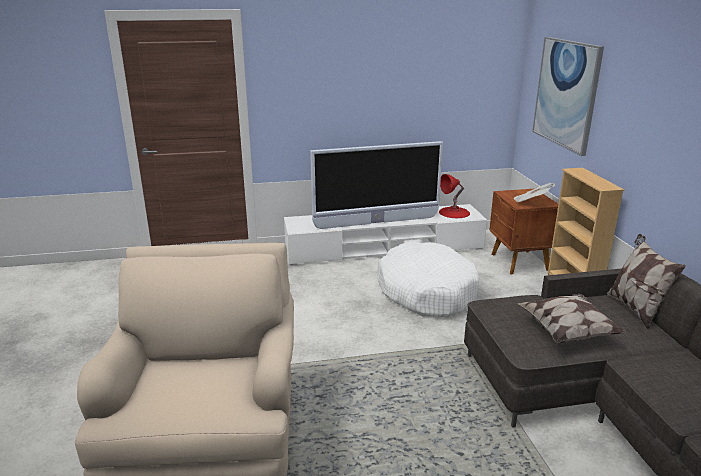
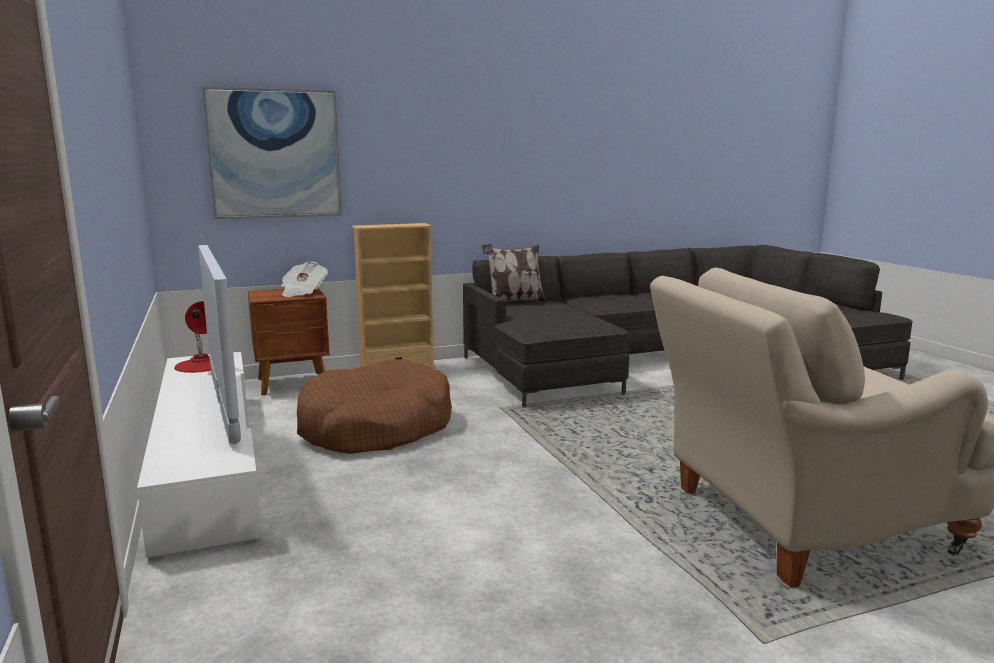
camera: 100 degrees left, 10 degrees down
(426, 291) = (375, 427): white dog bed -> brown dog bed
(567, 332) = (568, 316): pillow -> none

